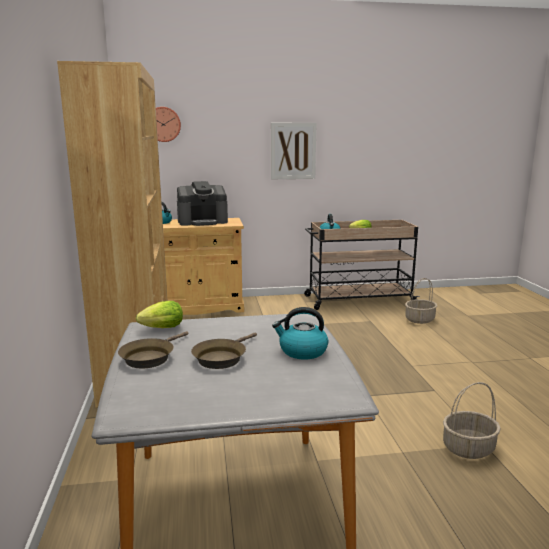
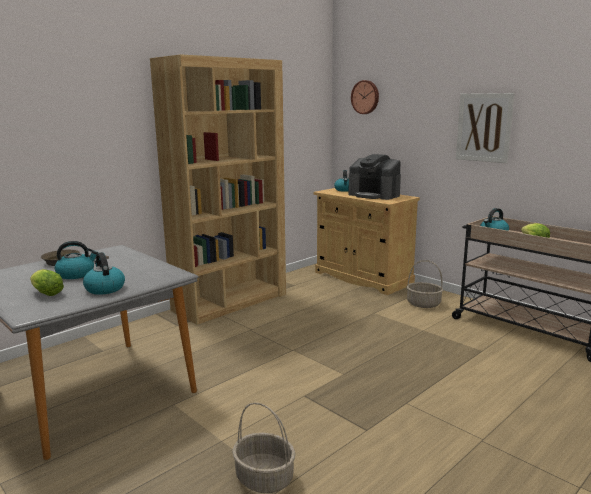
camera: 55 degrees right, 0 degrees up
(160, 329) = (115, 252): lettuce -> lettuce (46, 293)
(222, 358) = (76, 274): brown frying pan -> kettle
(419, 319) = (547, 376): basket -> basket (424, 304)

